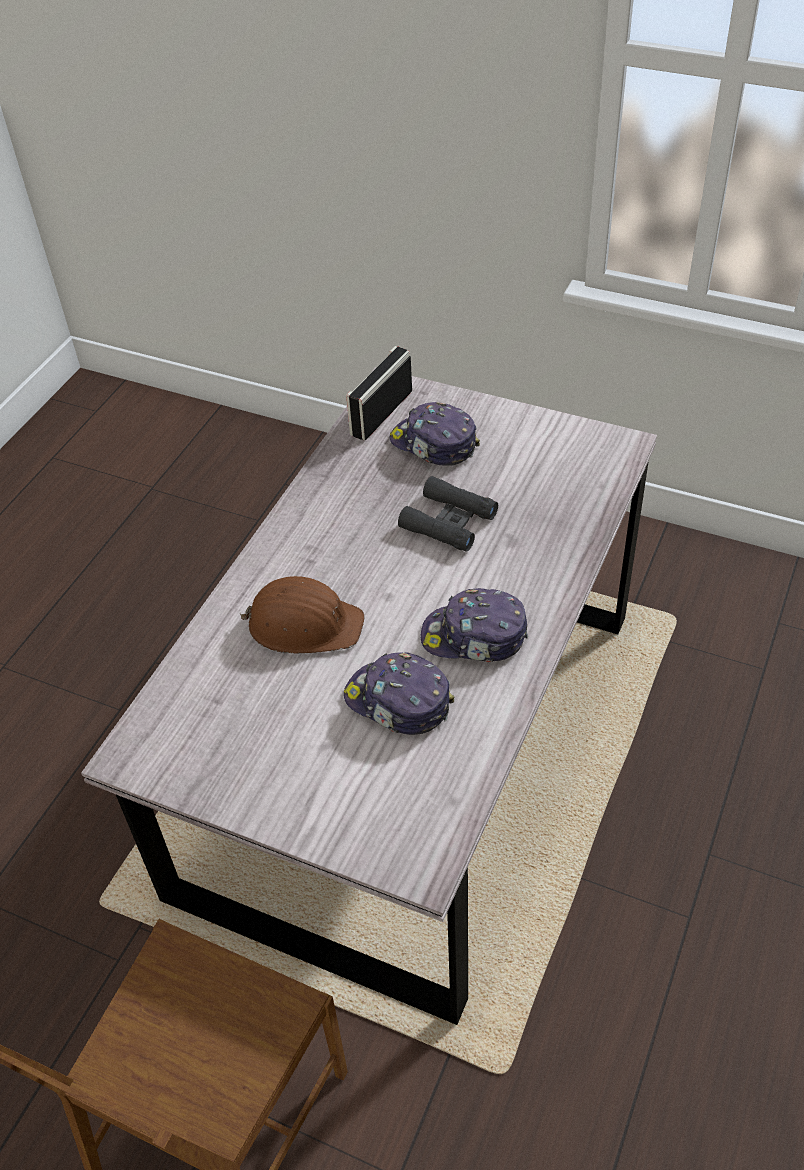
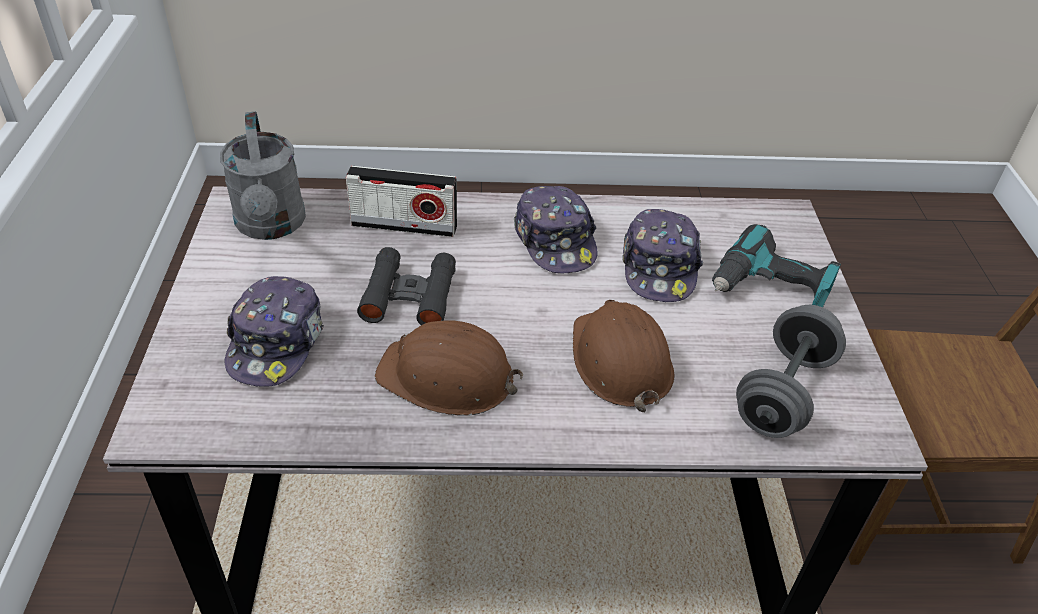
camera: 120 degrees left, 5 degrees down
(206, 716) = (783, 393): none -> grey dumbbell
(323, 779) = (770, 288): none -> power drill
(348, 521) = (447, 378): none -> brown hard hat
(381, 413) = (221, 413): radio -> radio (404, 225)
(580, 460) = (271, 226): none -> grey watering can

